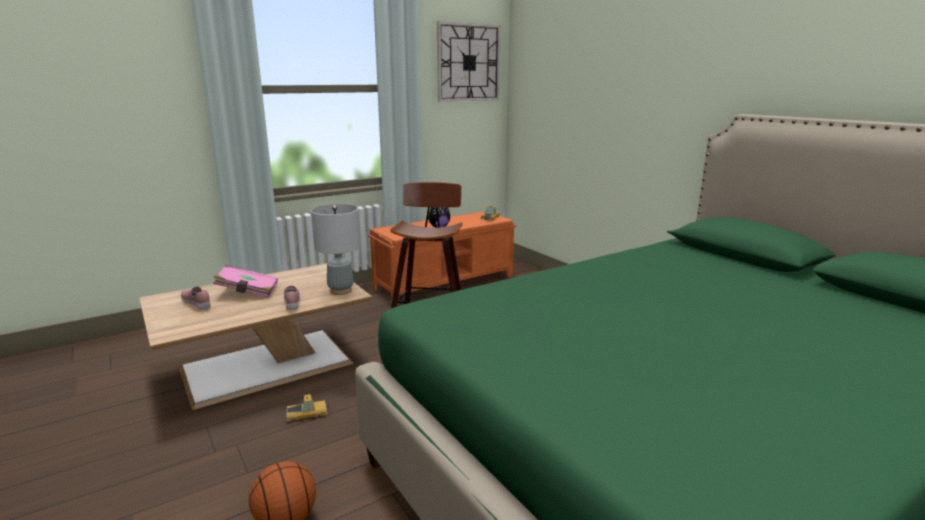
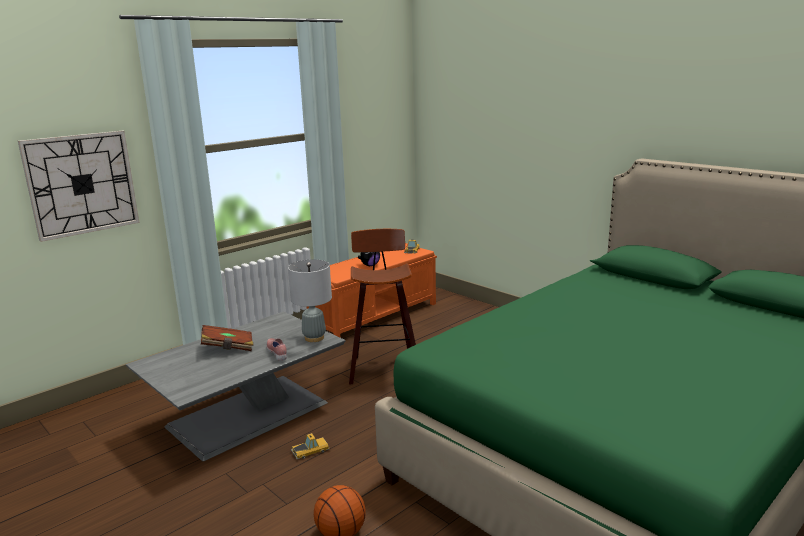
camera: 10 degrees left, 0 degrees up
(197, 304) = (189, 364): pink shoe -> none
(248, 292) = (228, 348): pink book -> brown book
(263, 367) = (245, 415): brown coffee table -> grey coffee table
(468, 63) = (379, 104): wall clock -> wall clock (82, 184)

